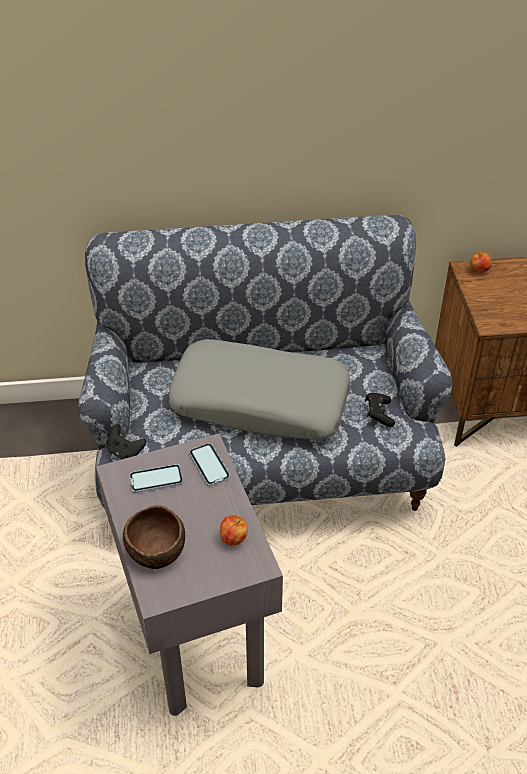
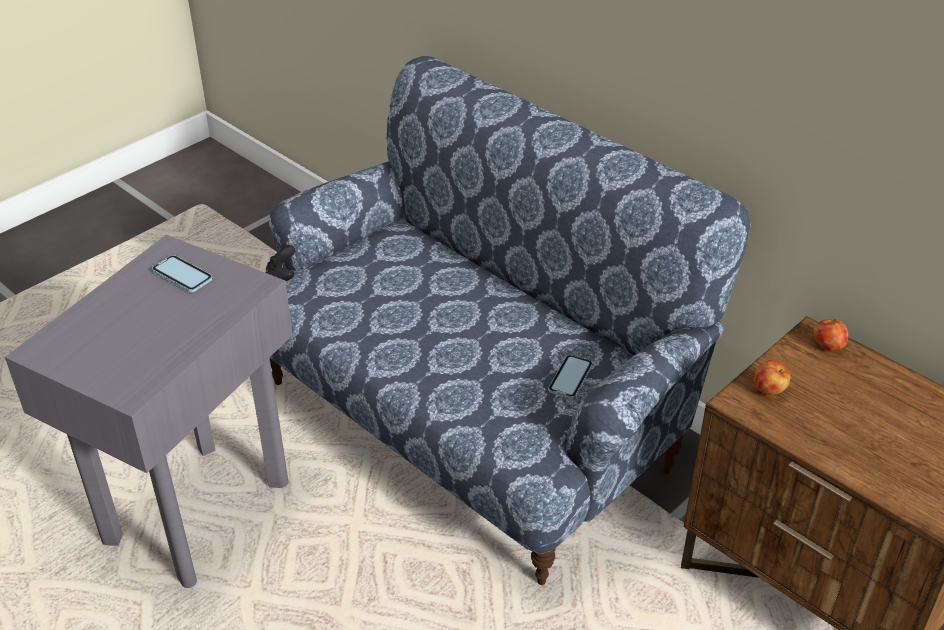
camera: 50 degrees right, 5 degrees down
(156, 551) = (92, 321): brown bowl -> none
(209, 465) = (233, 296): phone -> phone (570, 378)
(233, 538) = (151, 360): apple -> apple (769, 390)
(260, 402) = (446, 324): grey pillow -> none
(378, 414) = (533, 417): black game controller -> none

